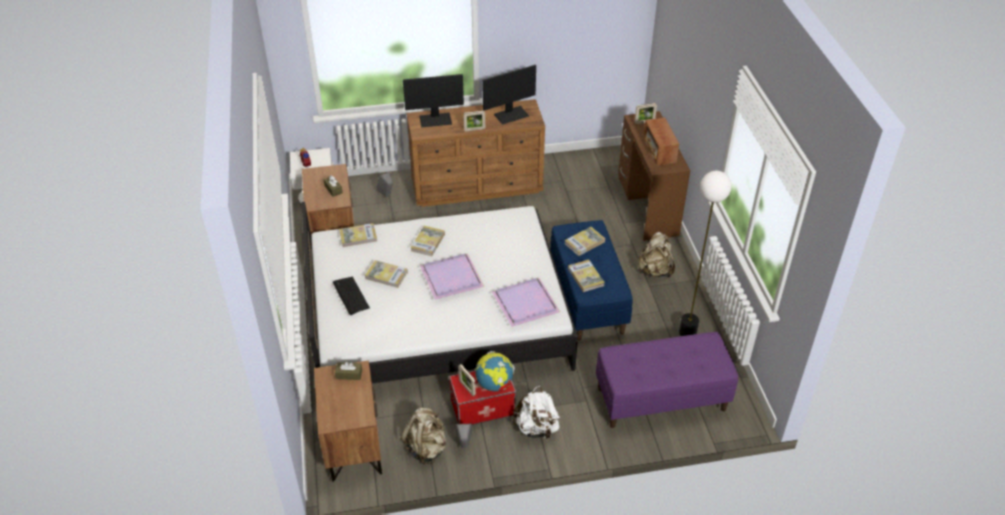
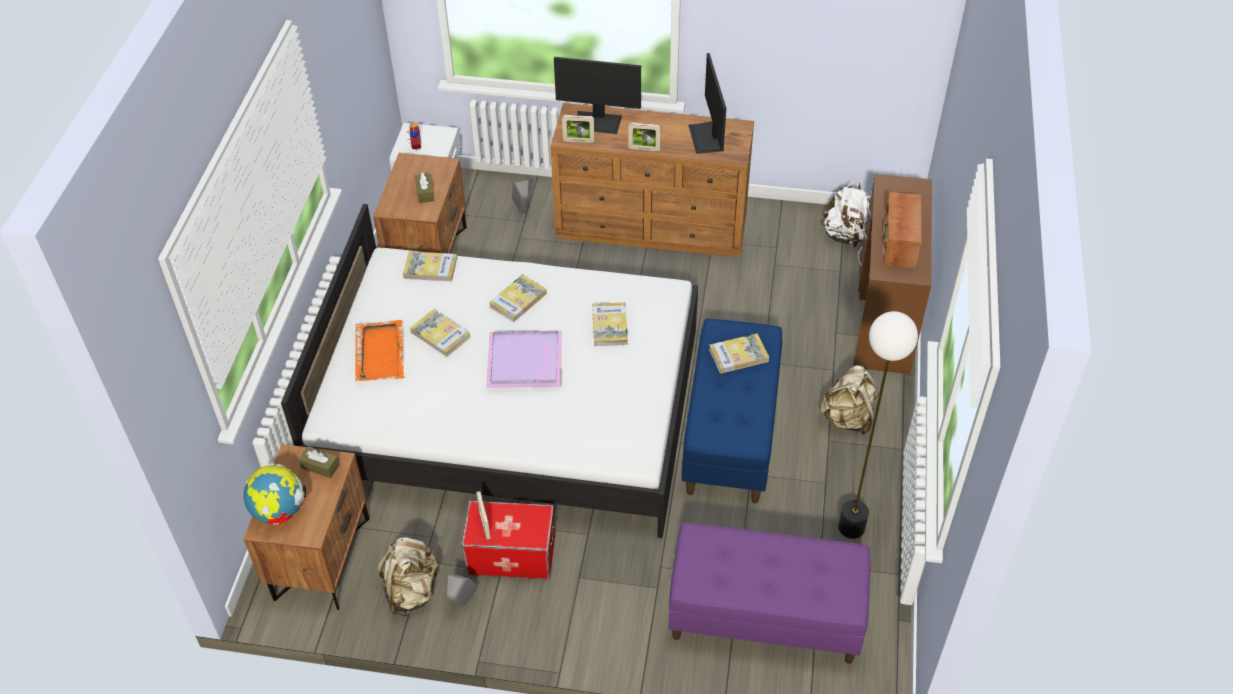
camera: 20 degrees right, 5 degrees up
(350, 296) = (380, 352): keyboard -> orange tray
(495, 384) = (524, 531): globe -> globe (279, 512)
(511, 114) = (707, 137): monitor -> monitor turned 90 degrees clockwise
(527, 303) = (609, 427): purple tray -> none
(536, 428) = (570, 608): white backpack -> white backpack (846, 236)
(585, 277) = (715, 409): book -> book (609, 326)
(644, 122) = (899, 192): picture frame -> picture frame (578, 141)

